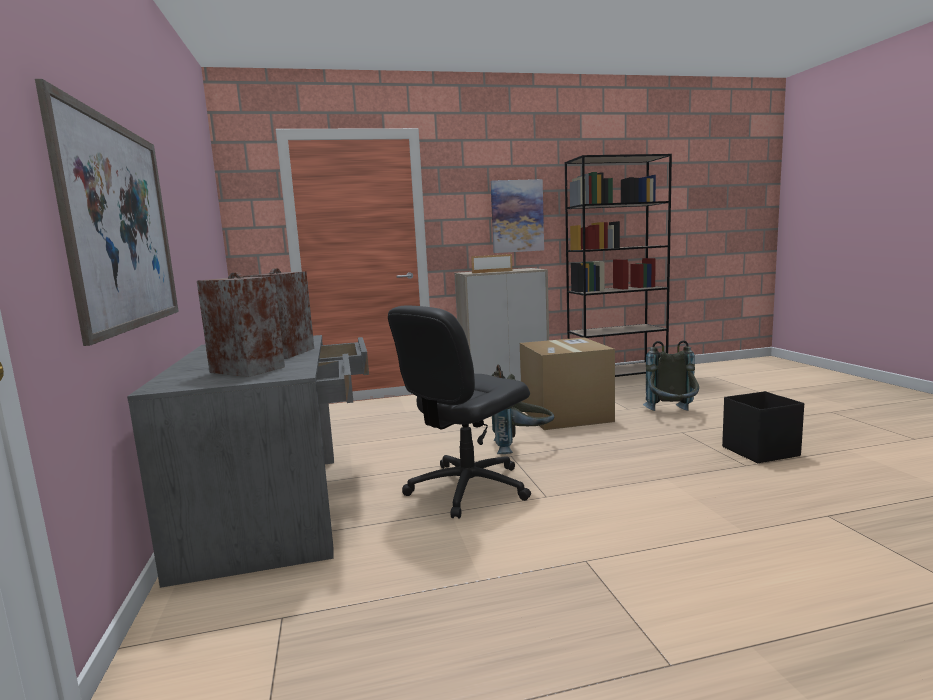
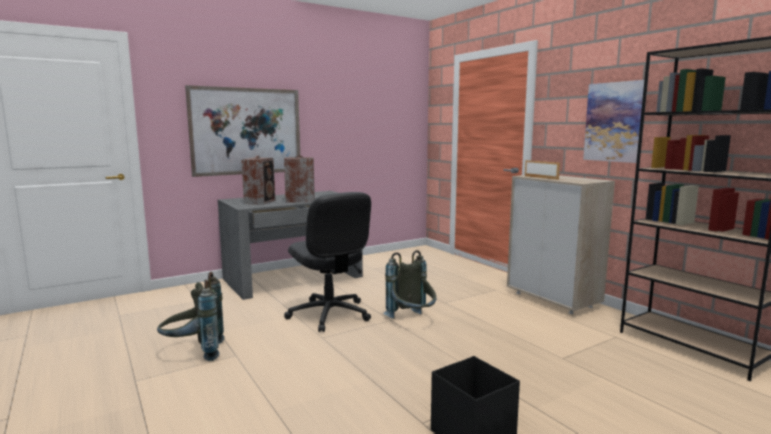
camera: 70 degrees right, 0 degrees up
(468, 488) = (329, 314): black office chair -> black office chair turned 150 degrees counterclockwise
(566, 415) = (509, 330): cardboard box -> none
(672, 415) = (565, 384): grey backpack -> grey backpack (194, 353)

